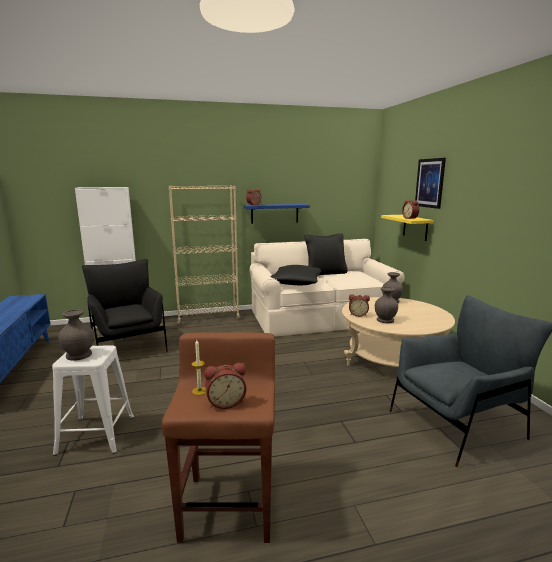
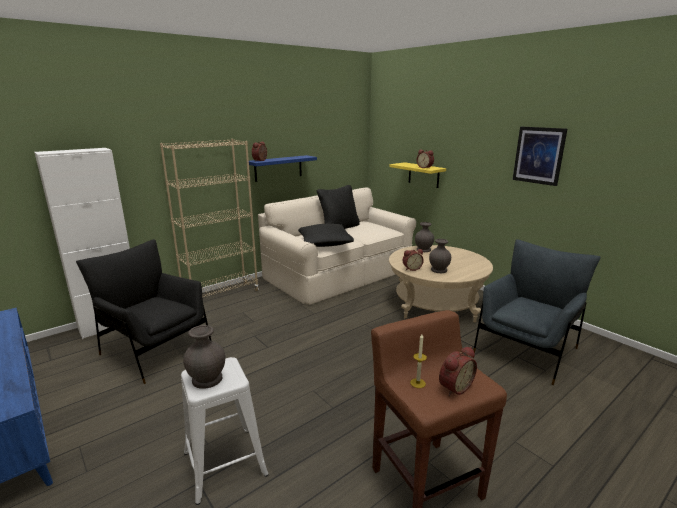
camera: 25 degrees left, 5 degrees up
(430, 183) = (440, 133): picture -> picture (538, 155)

